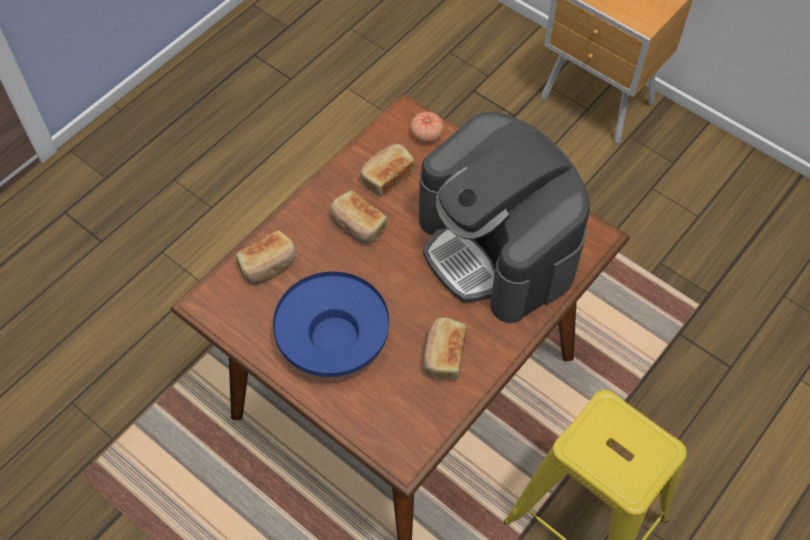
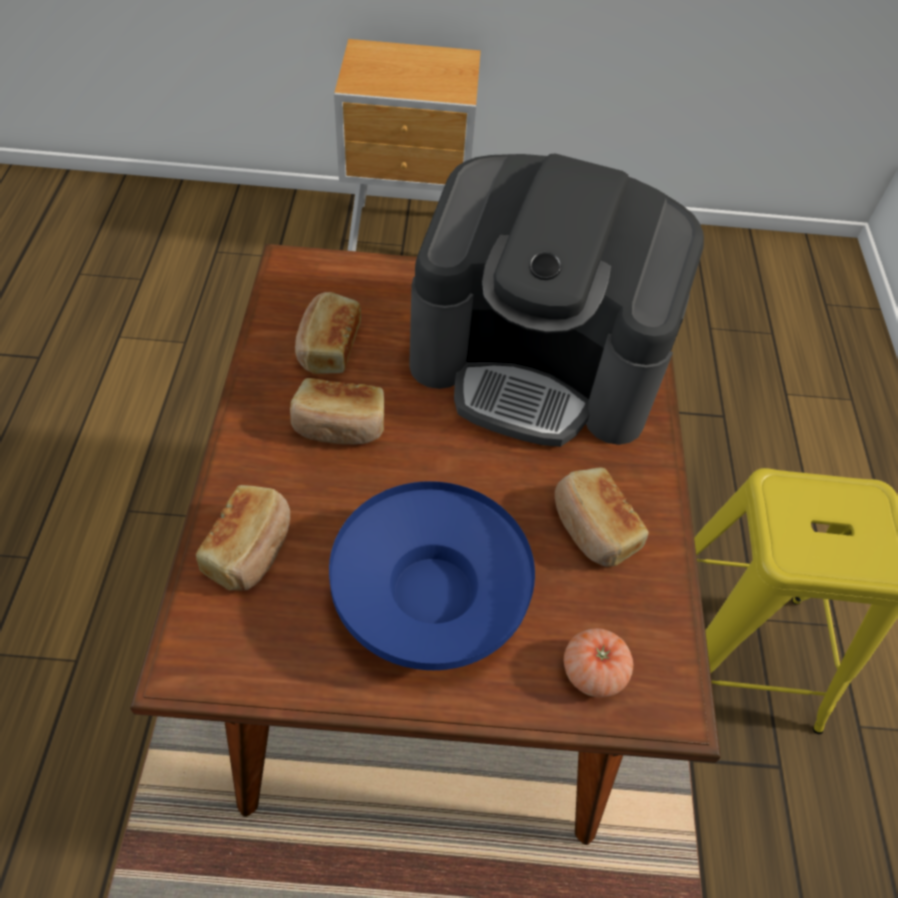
camera: 40 degrees left, 5 degrees down
(426, 135) = (339, 276): tomato -> tomato (593, 671)

